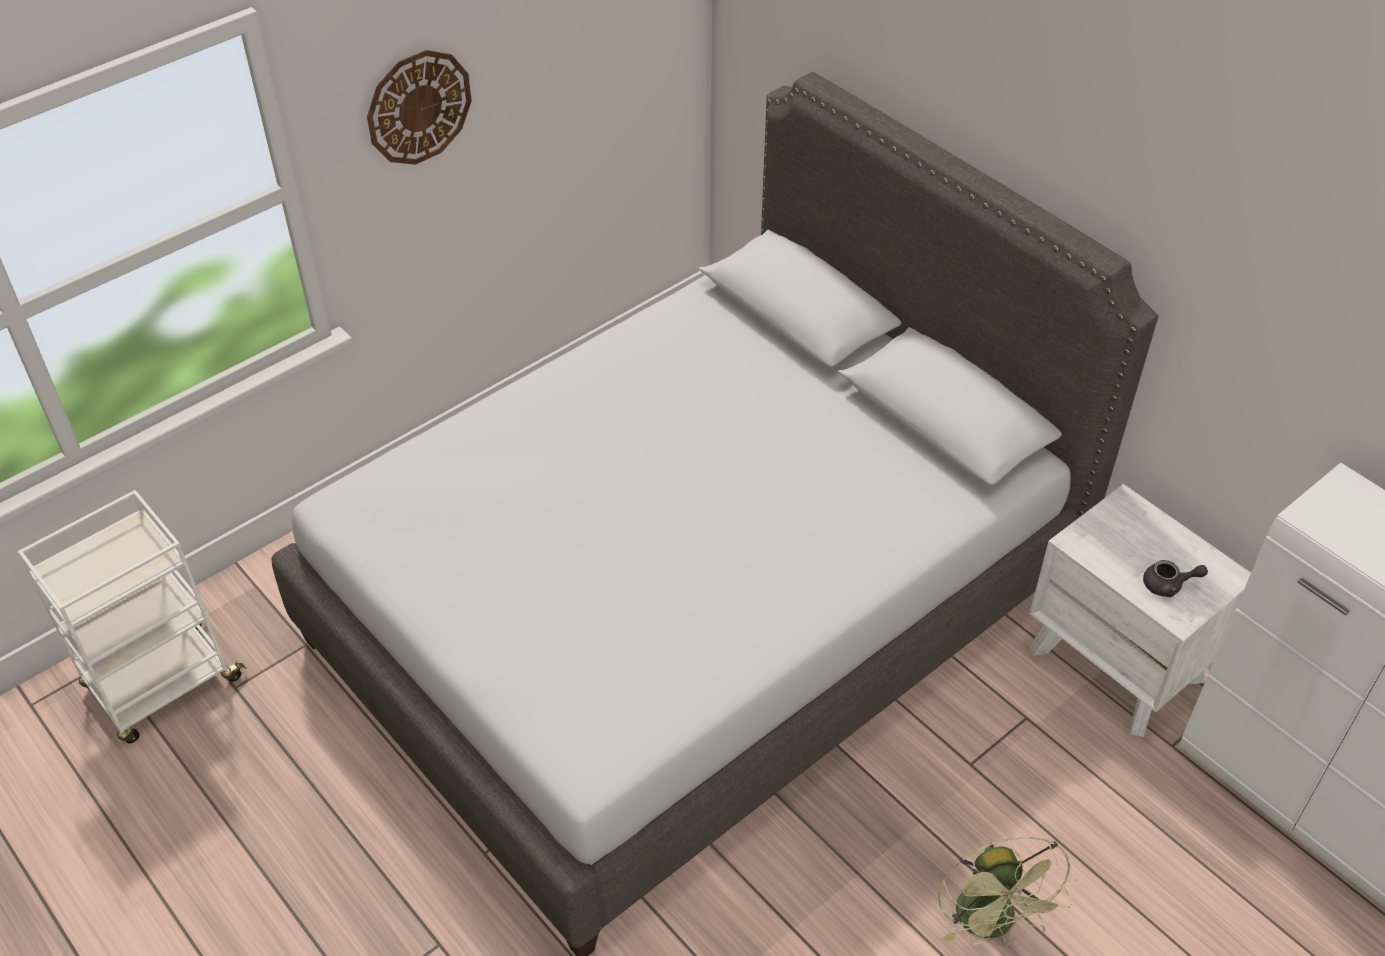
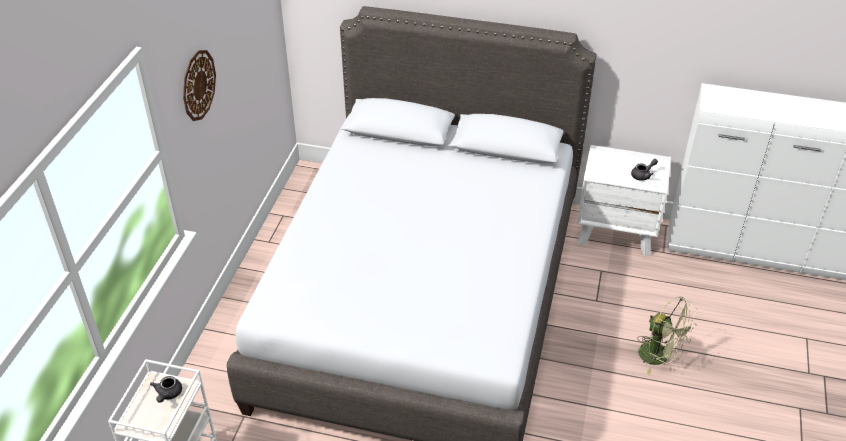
camera: 35 degrees left, 5 degrees down
(131, 556) = (168, 394): none -> grey teapot

